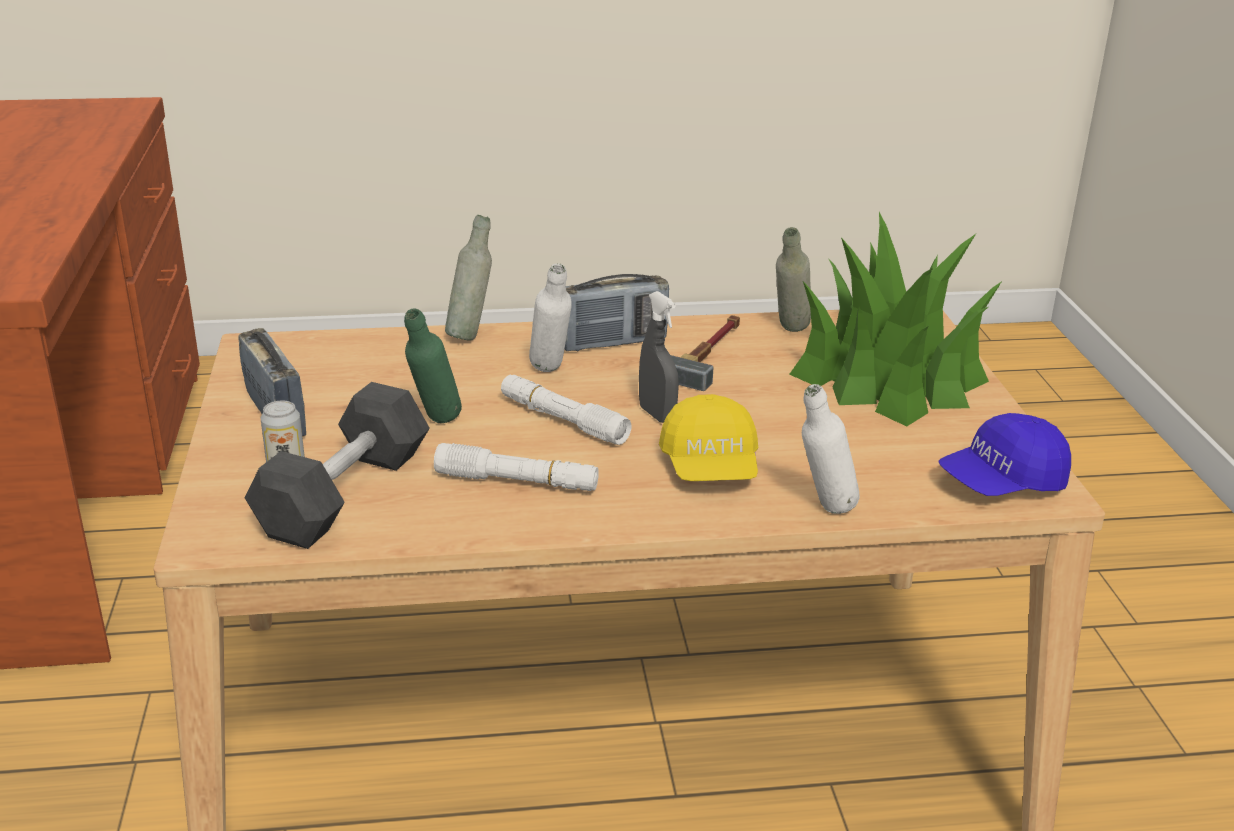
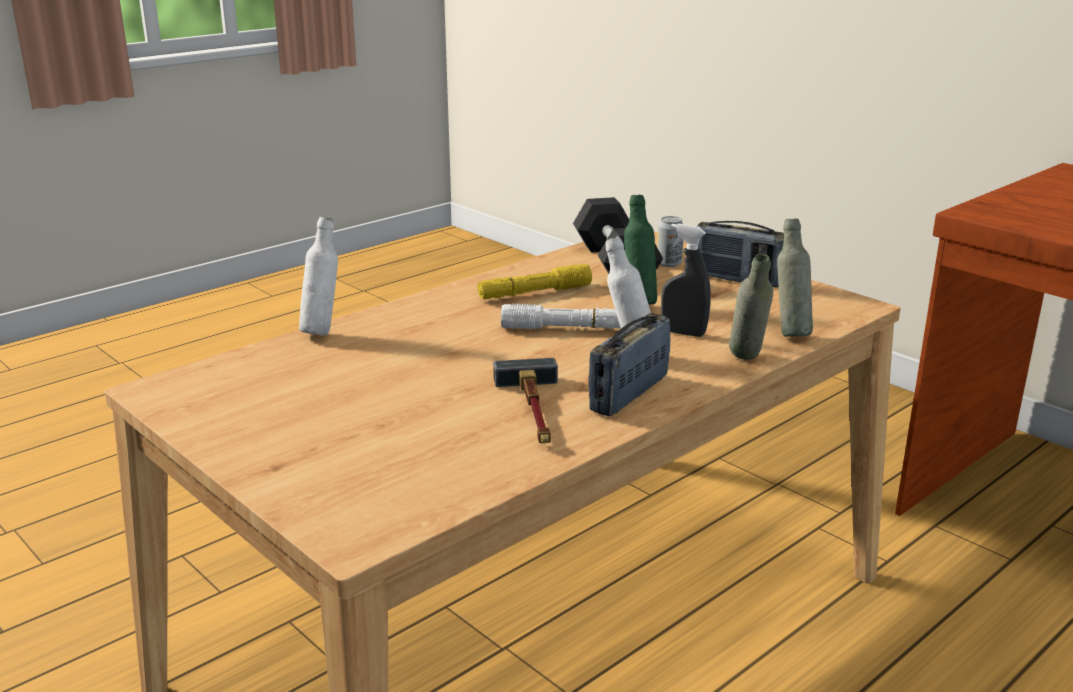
camera: 145 degrees right, 5 degrees down
(517, 482) = (534, 293): white flashlight -> yellow flashlight
(657, 415) = (506, 352): grey spray bottle -> grey spray bottle (683, 333)
(710, 467) = (425, 333): yellow cap -> none
(789, 333) = (484, 463): grey bottle -> grey bottle (789, 333)
(889, 377) = (341, 447): potted plant -> none
(1002, 483) = (195, 385): blue cap -> none

